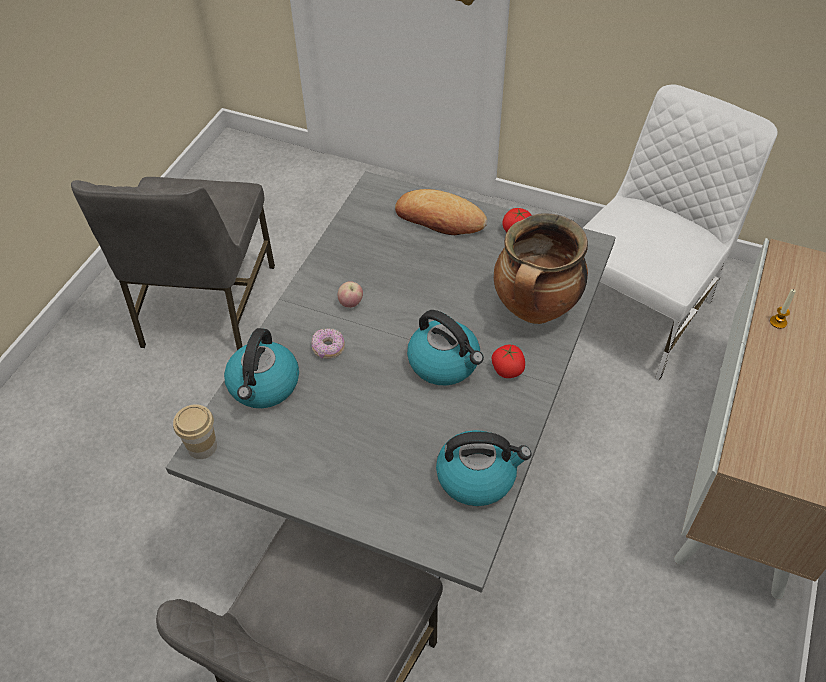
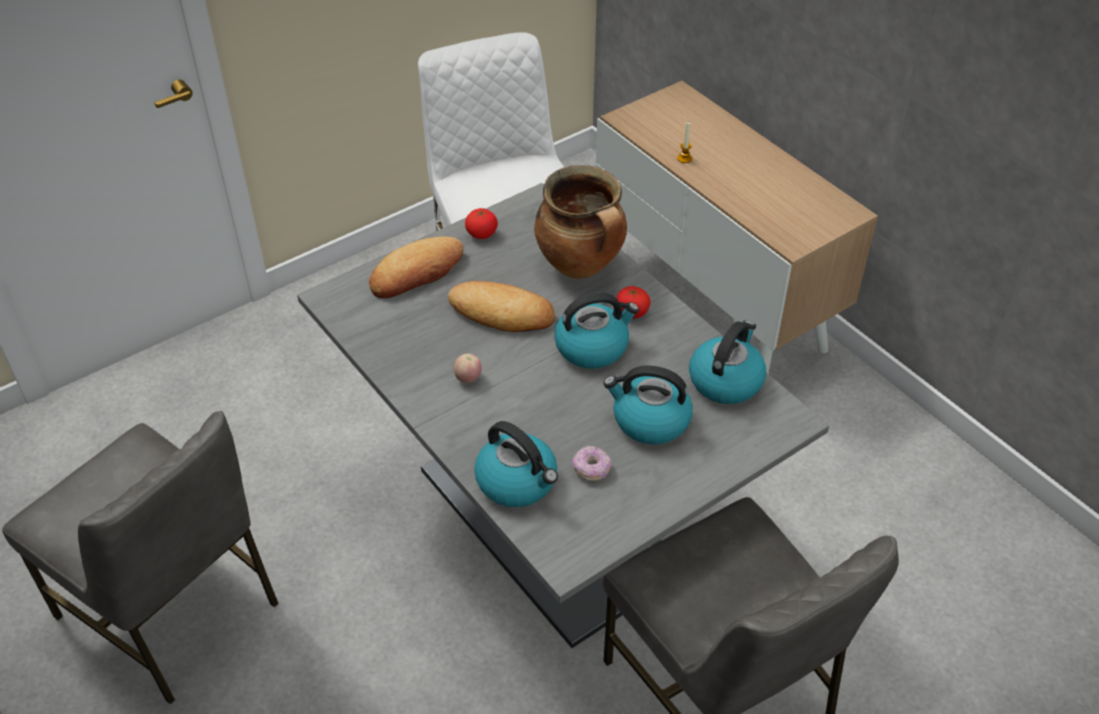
camera: 60 degrees left, 5 degrees down
(202, 447) = (557, 557): cup -> none
(328, 348) = (510, 417): donut -> donut (591, 469)
(388, 441) = (649, 420): none -> kettle
(437, 287) = (502, 312): none -> bread

